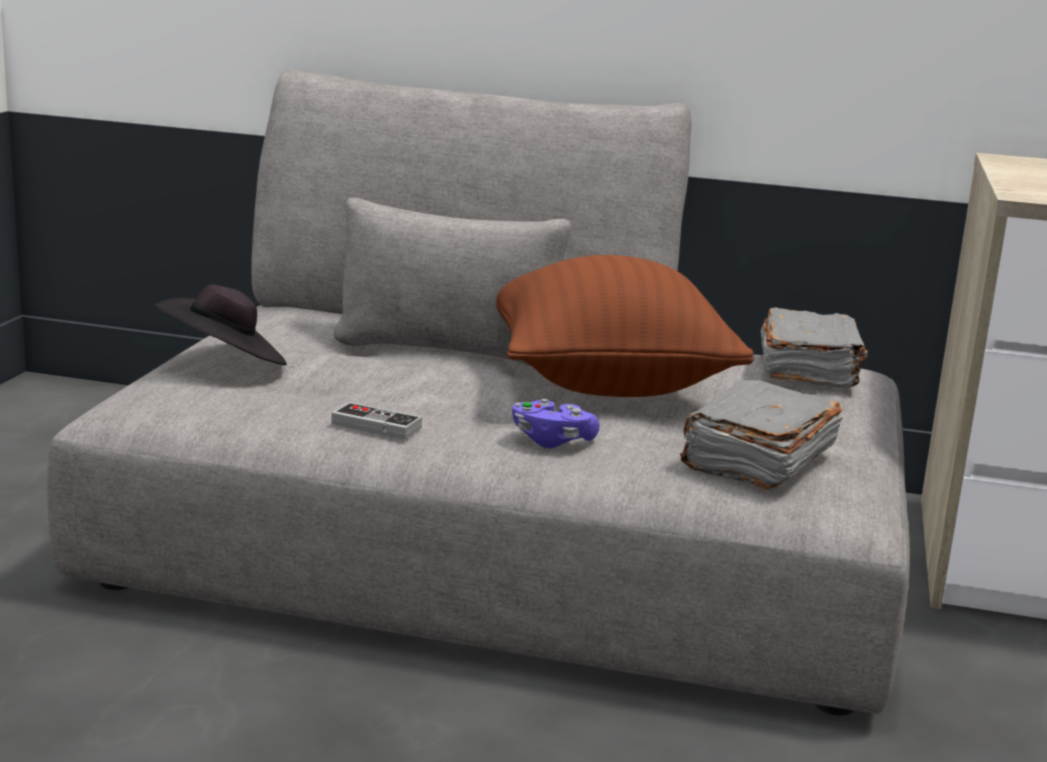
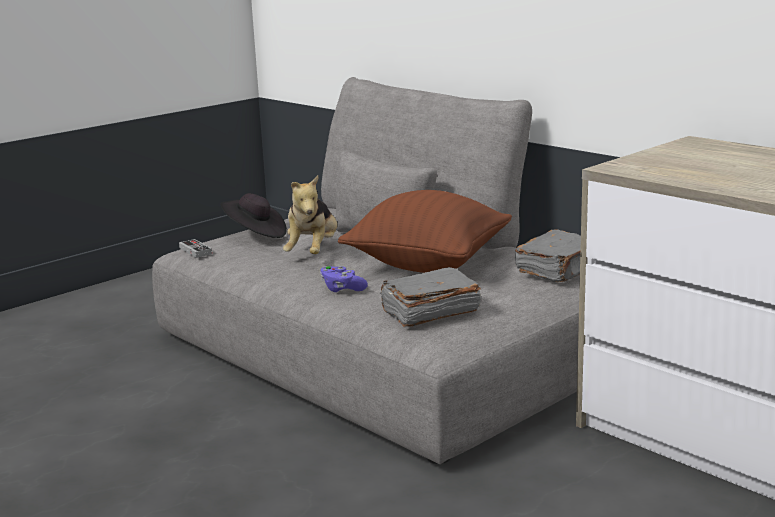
camera: 35 degrees right, 0 degrees up
(376, 426) = (272, 271): game controller -> game controller (195, 251)
(384, 384) = (313, 252): none -> plush toy

